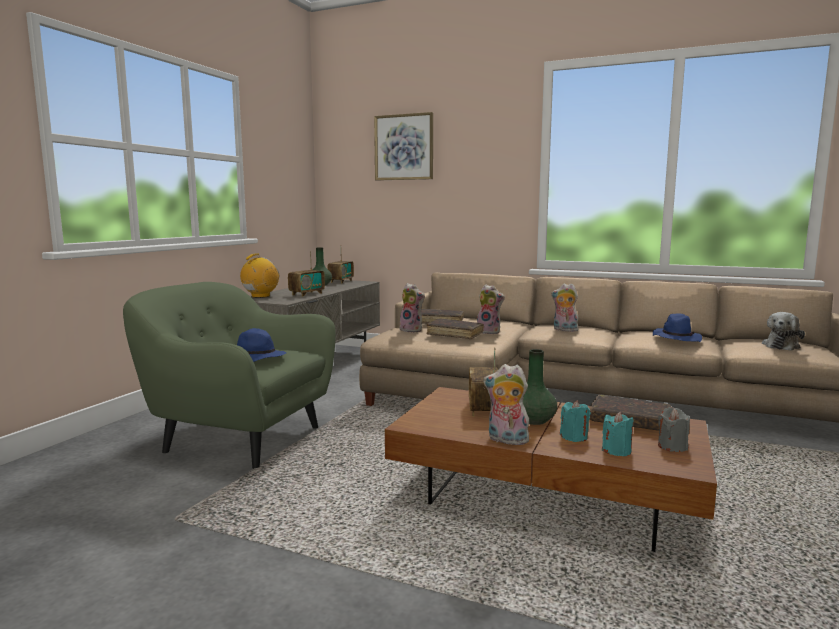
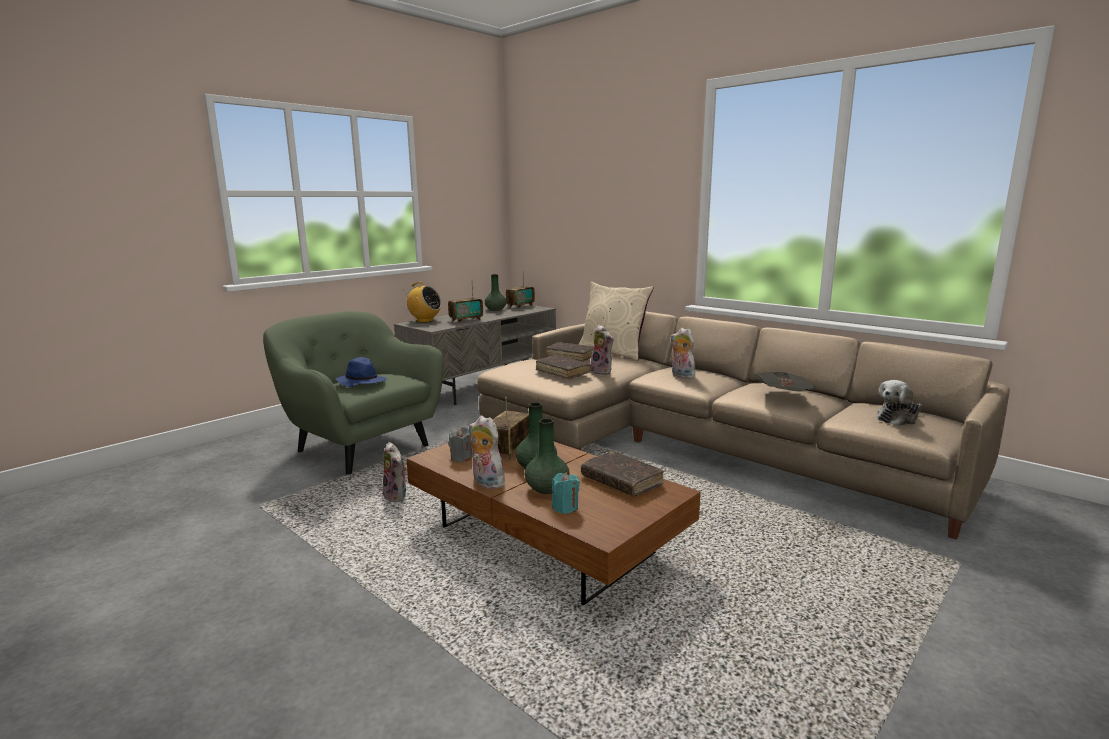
camera: 20 degrees right, 5 degrees up
(260, 296) = (425, 320): radio -> radio turned 60 degrees clockwise
(404, 147) = (578, 174): picture -> none
(412, 330) = (532, 364): plush toy -> plush toy (397, 497)
(471, 317) = (613, 353): none -> beige pillow
(574, 437) = (547, 489): turquoise candle -> green vase
(672, 446) = (623, 512): grey candle -> grey candle (461, 458)
(676, 338) = (784, 397): blue hat -> newspaper

